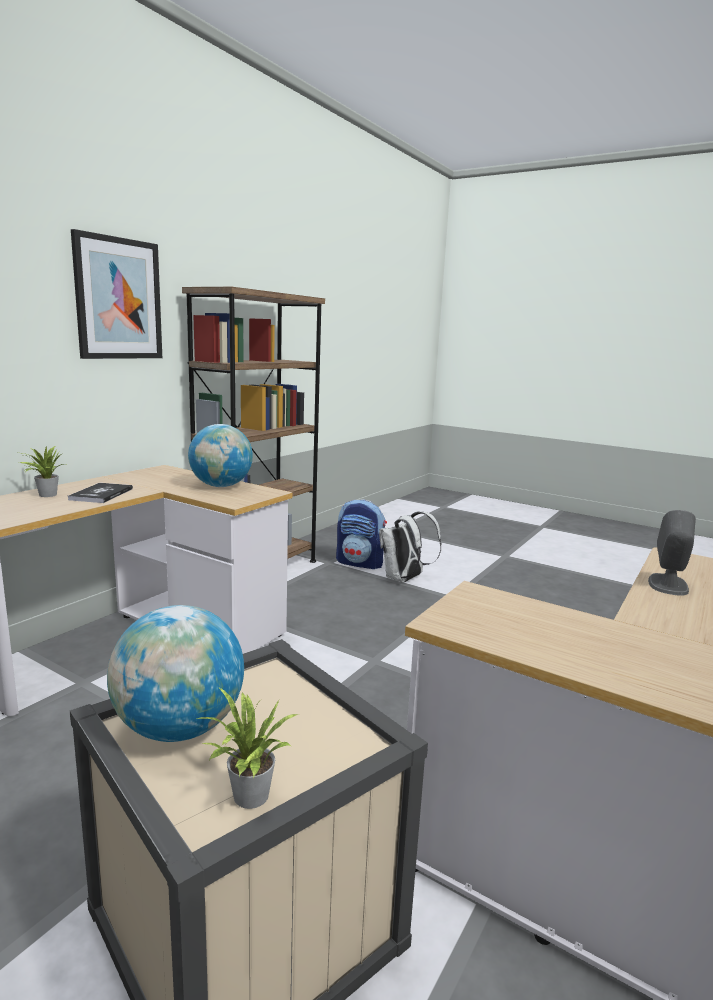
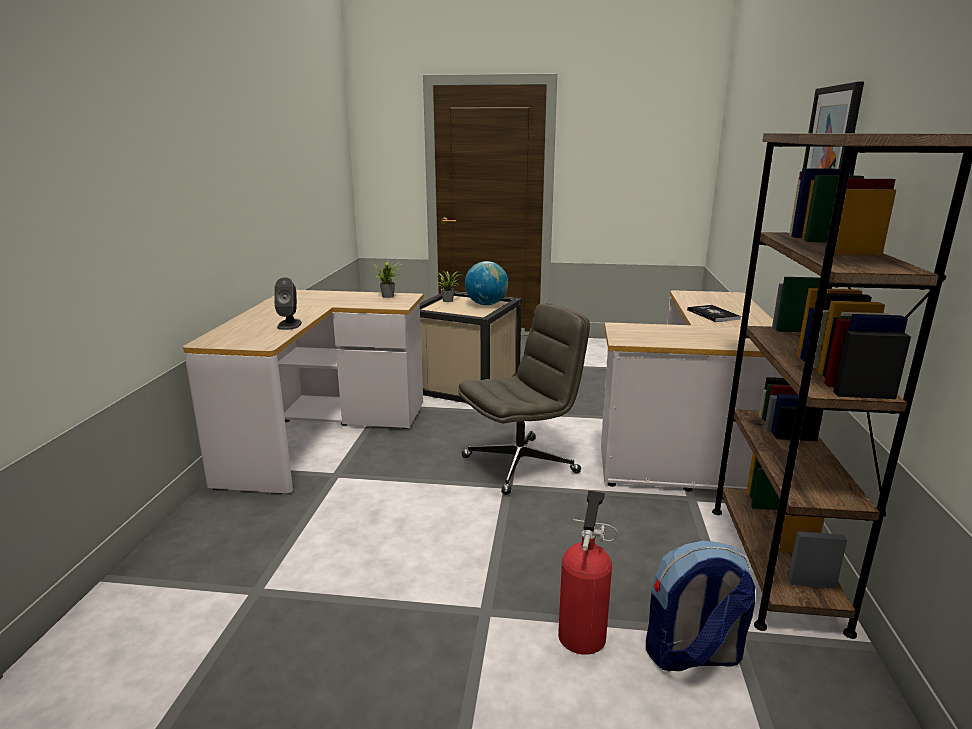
camera: 155 degrees right, 5 degrees up
(45, 495) = (737, 308): potted plant -> potted plant (389, 296)
(221, 486) = (674, 338): globe -> none
(337, 678) = (521, 464): none -> grey office chair
(404, 579) = (583, 632): white backpack -> fire extinguisher

